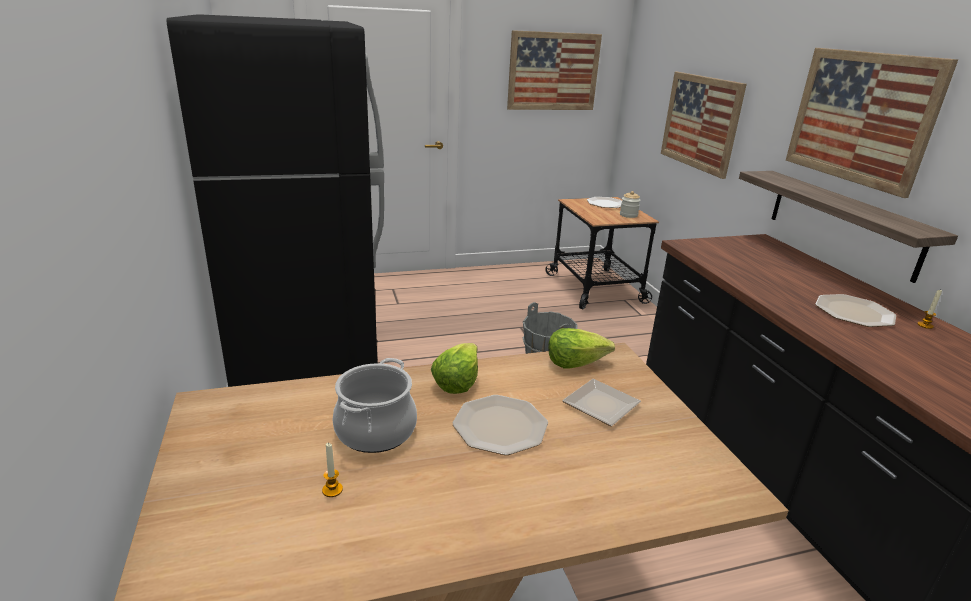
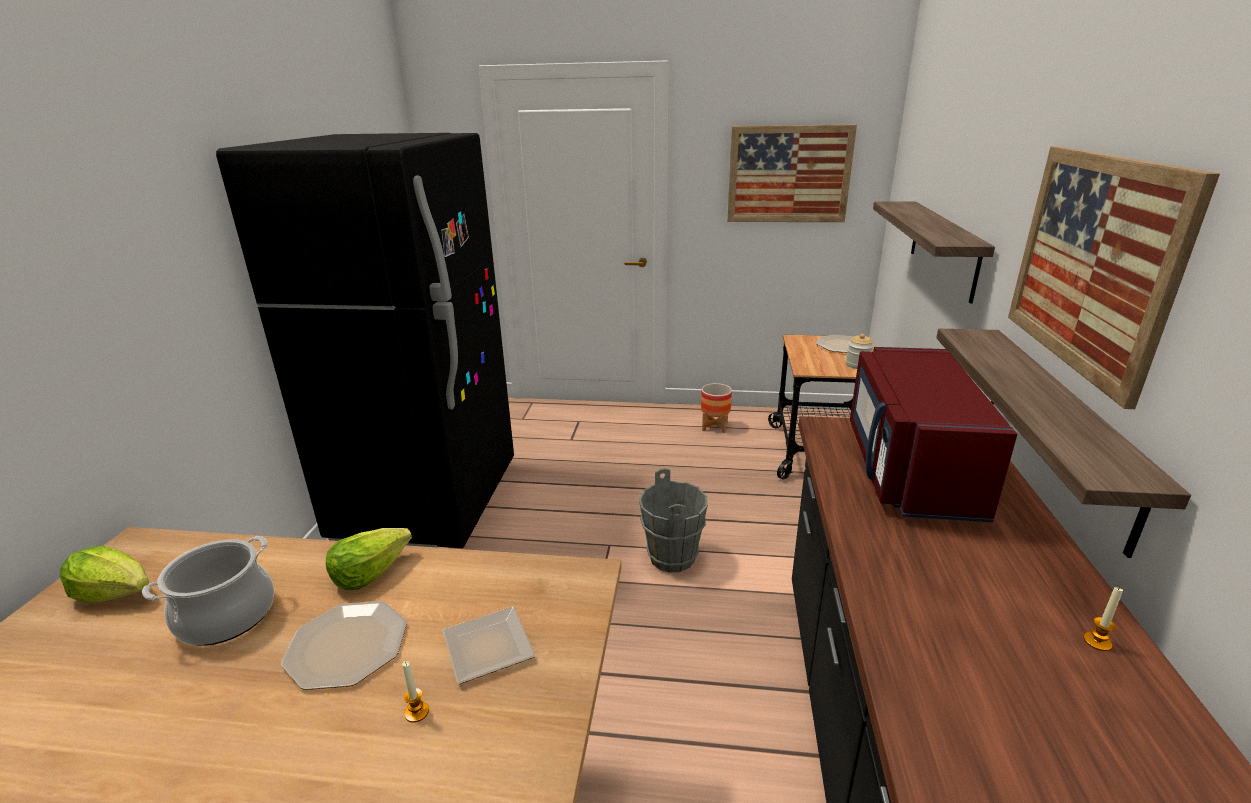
camera: 25 degrees right, 0 degrees up
(332, 490) = (111, 679): candle -> candle (417, 712)
(507, 280) = (715, 426): none -> planter
(575, 362) = (527, 576): lettuce -> lettuce (116, 593)
(700, 122) = (943, 248): picture -> shelf
(757, 261) = (909, 469): none -> red microwave
(853, 312) = (978, 587): plate -> none

